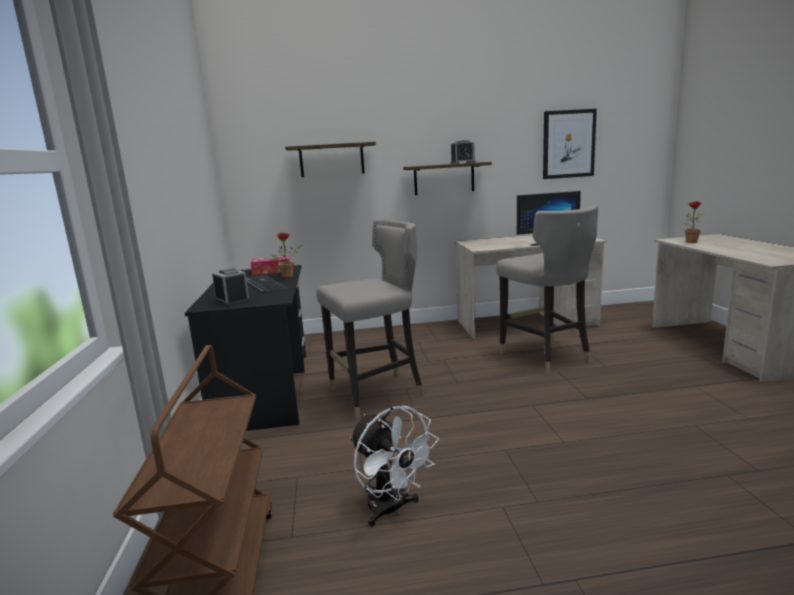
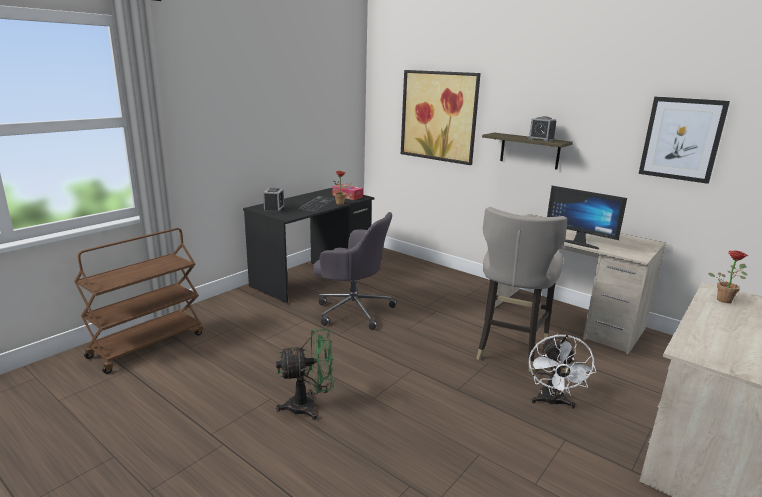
camera: 45 degrees right, 5 degrees up
(331, 160) = (439, 116): shelf -> picture
(378, 394) = (352, 309): grey stool -> grey office chair
(391, 510) = (234, 364): white fan -> white fan (552, 402)
(545, 485) = (309, 406): none -> green fan

